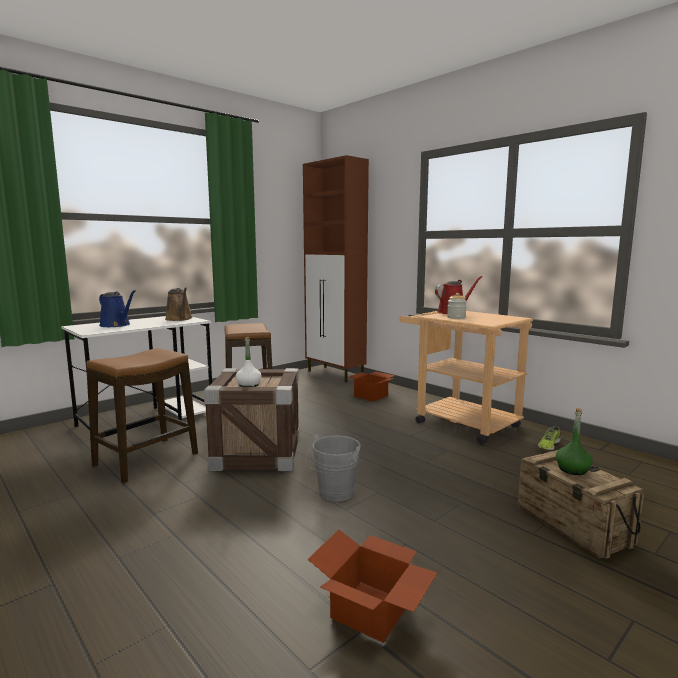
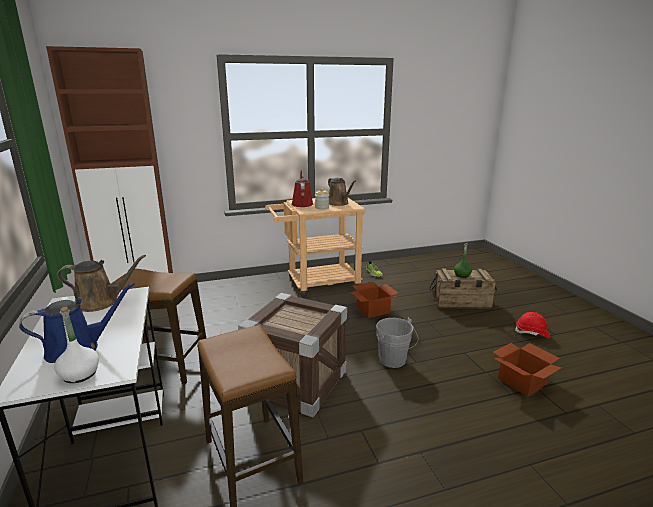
camera: 65 degrees left, 10 degrees up
(248, 385) = (300, 324): white bottle -> white bottle (80, 374)
(372, 396) = (225, 297): cardboard box -> cardboard box (373, 309)
(489, 319) = (339, 203): none -> brown watering can
(567, 621) = (532, 333): none -> red hard hat

